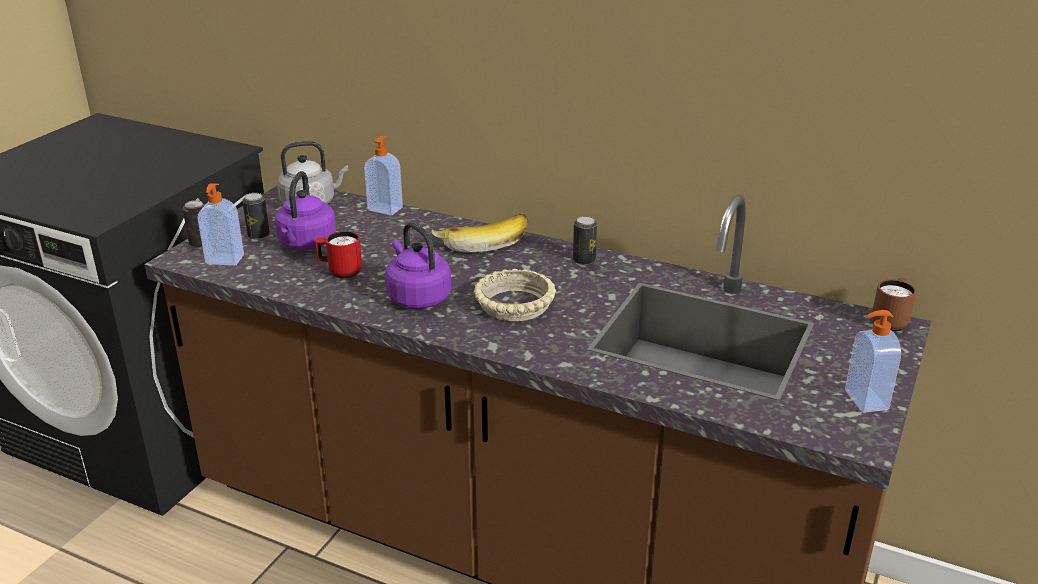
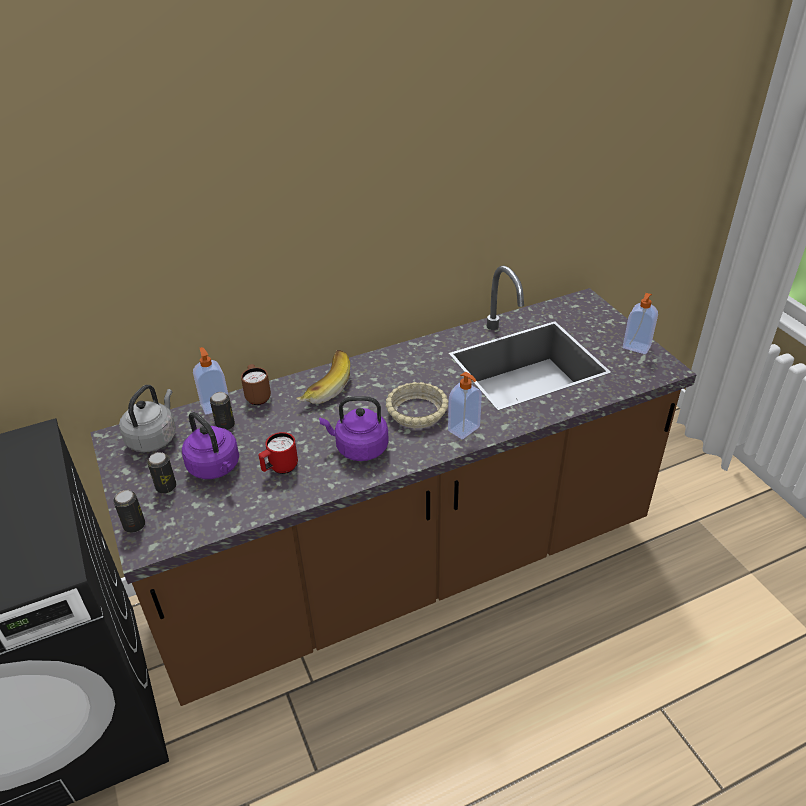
camera: 50 degrees left, 10 degrees up
(224, 260) = (182, 522): soap dispenser -> soap dispenser (464, 429)
(584, 260) = (398, 359): can -> can (225, 425)
(890, 321) = (578, 299): brown mug -> brown mug (257, 396)

